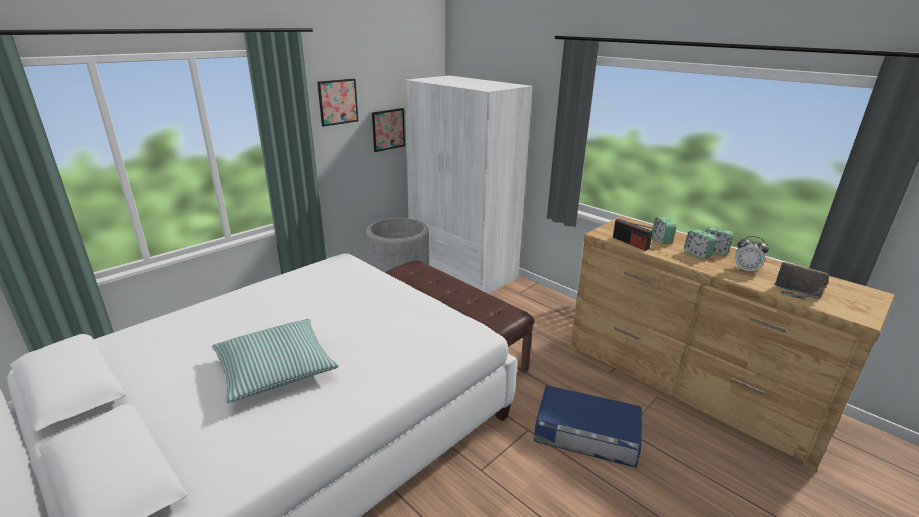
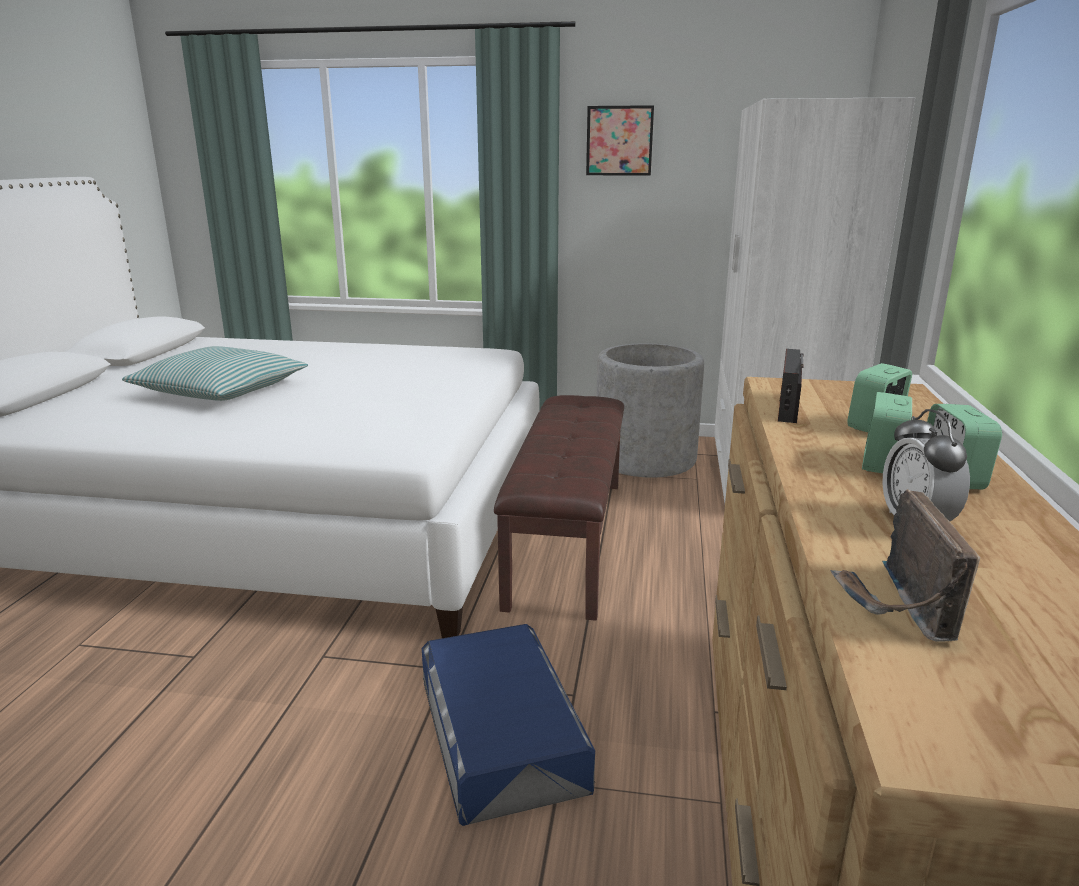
camera: 55 degrees right, 5 degrees down
(388, 129) = (711, 199): picture -> none

